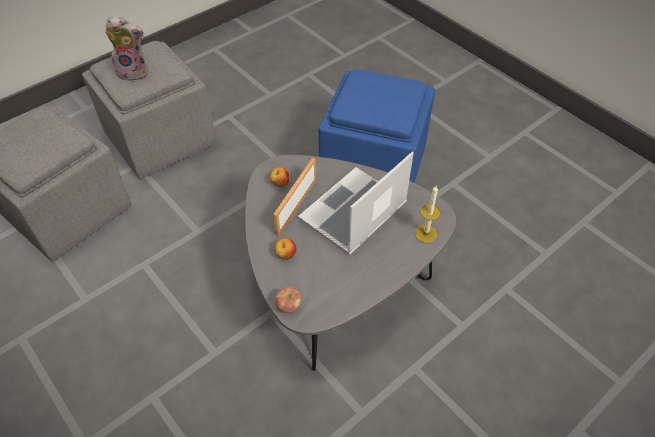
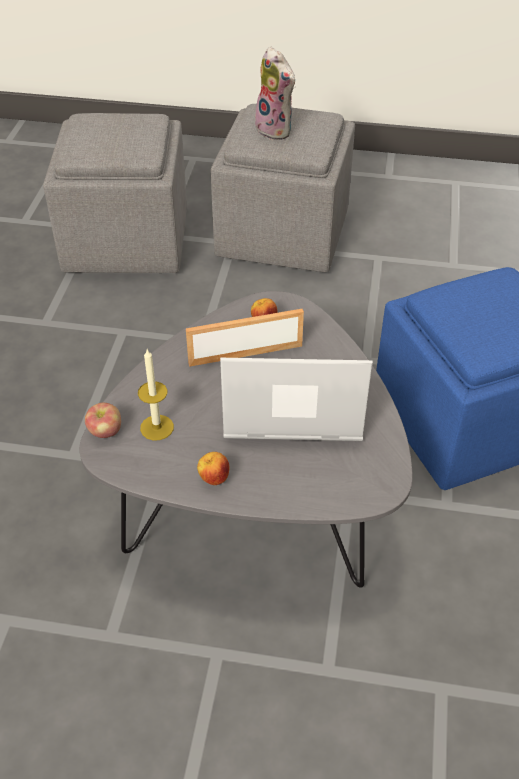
camera: 50 degrees right, 5 degrees down
(285, 255) = (170, 387): apple -> apple (214, 478)
(425, 234) = (334, 490): candle -> candle (157, 427)

